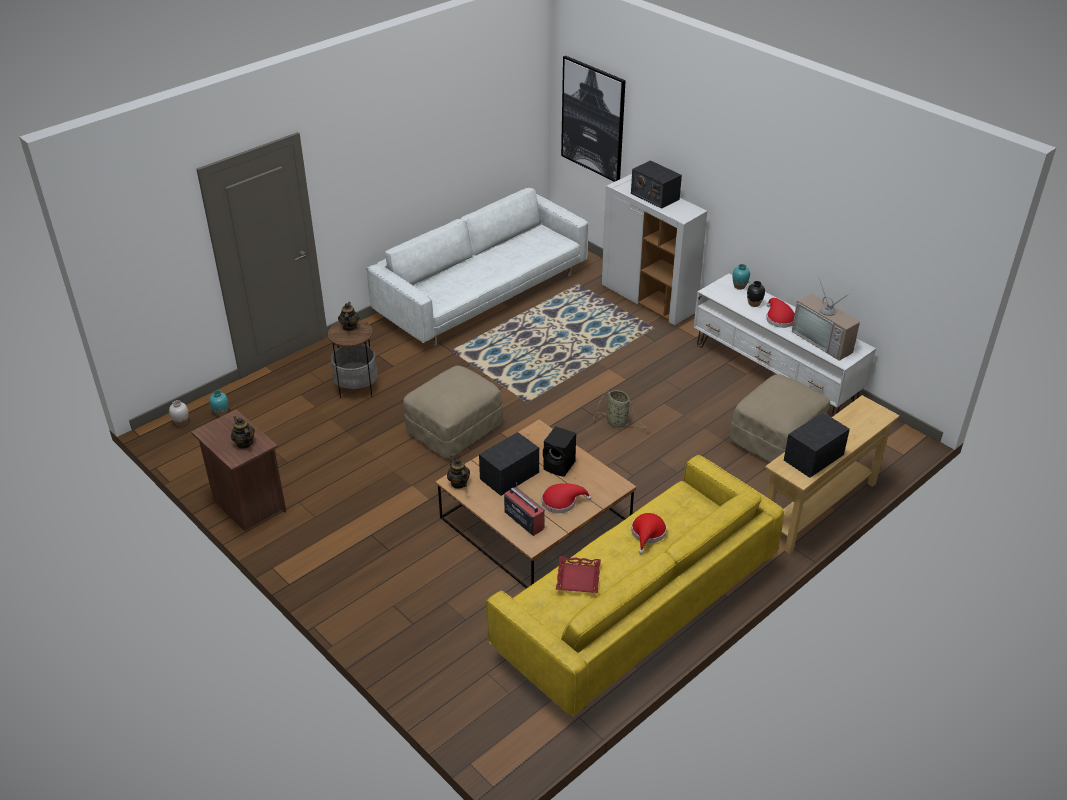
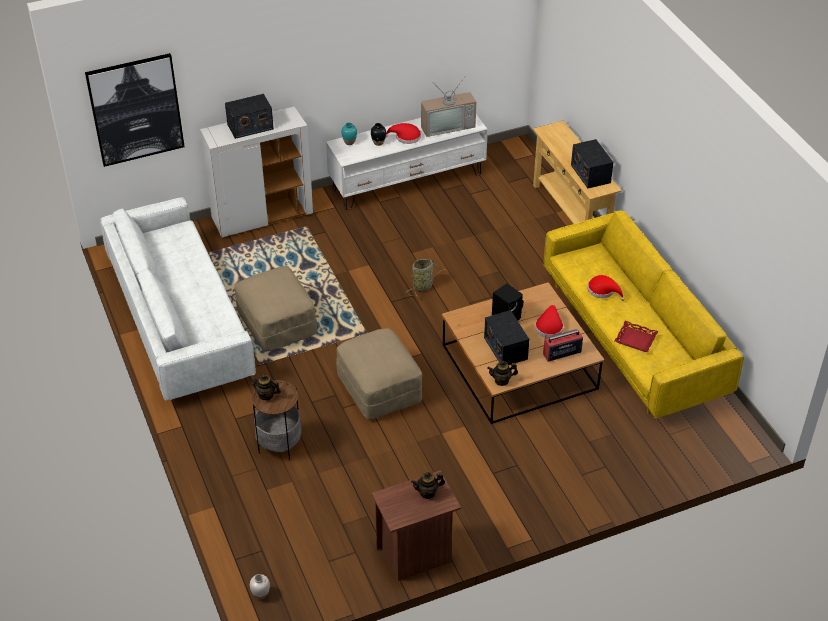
camera: 70 degrees left, 5 degrees up
(221, 412) = (261, 558): turquoise vase -> none
(776, 438) = (485, 207): beige ottoman -> beige ottoman (277, 323)

